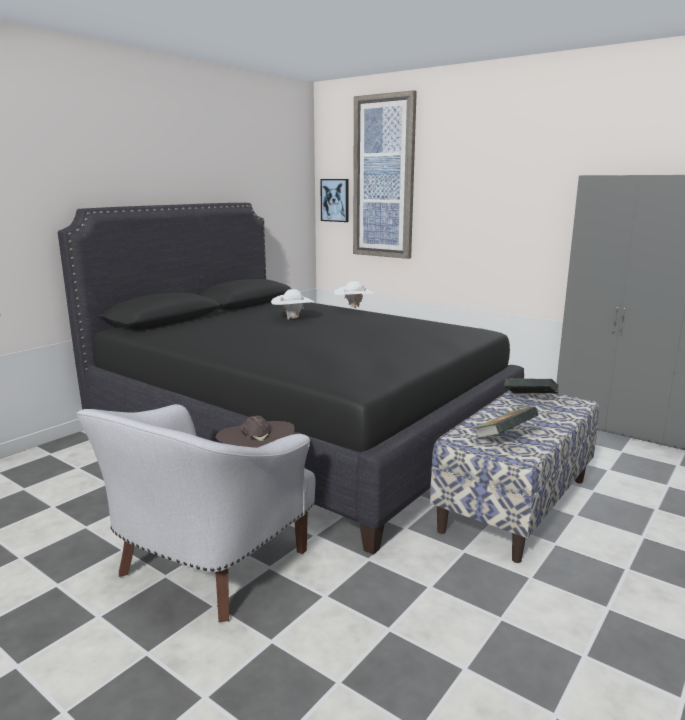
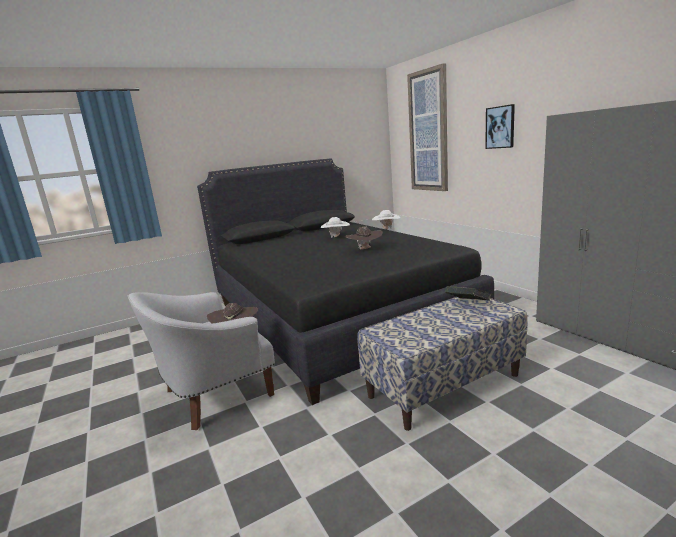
camera: 25 degrees right, 0 degrees up
(335, 200) = (401, 151): picture -> picture (500, 127)
(364, 335) = (364, 250): none -> brown hat
(504, 438) = (409, 333): book -> none

